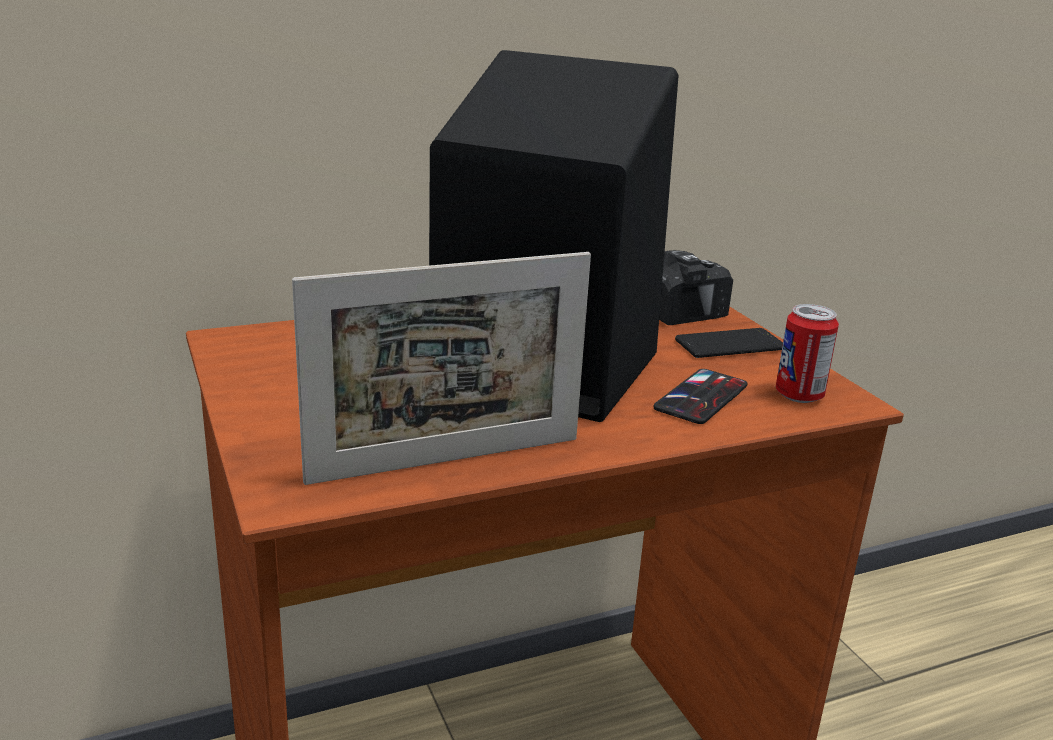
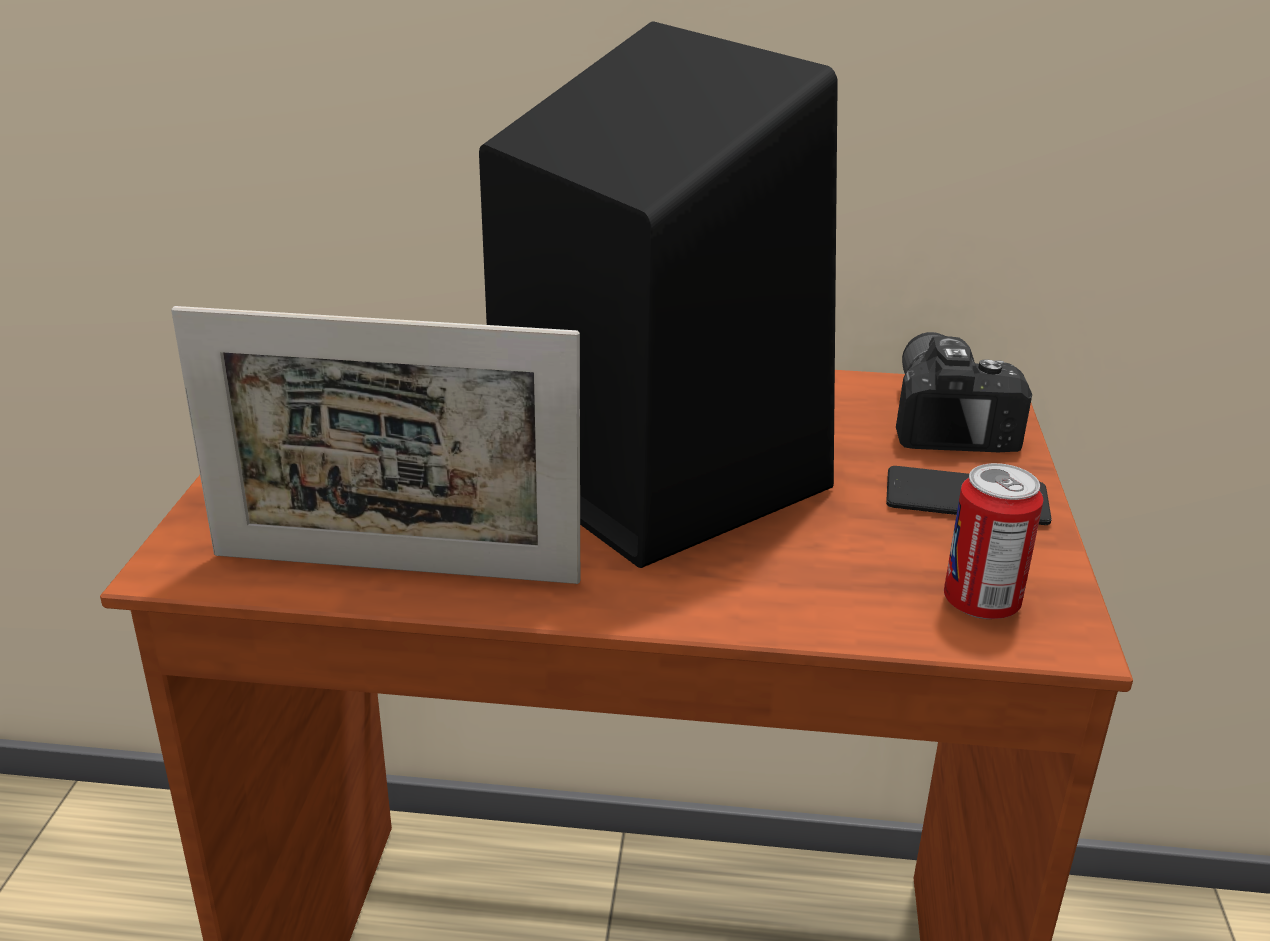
camera: 30 degrees right, 5 degrees up
(701, 397) = (824, 568): phone -> none

